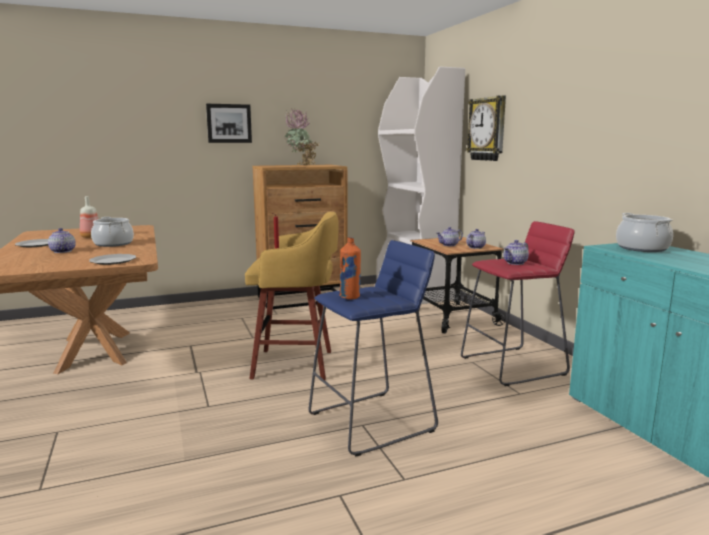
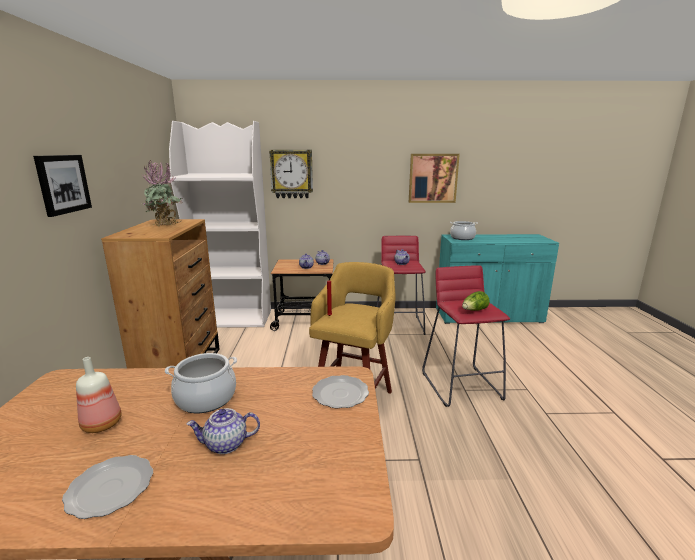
camera: 70 degrees left, 5 degrees up
(350, 297) = (474, 310): orange bottle -> lettuce
(373, 422) = (461, 385): blue stool -> red stool
(643, 131) = (433, 178): none -> picture

